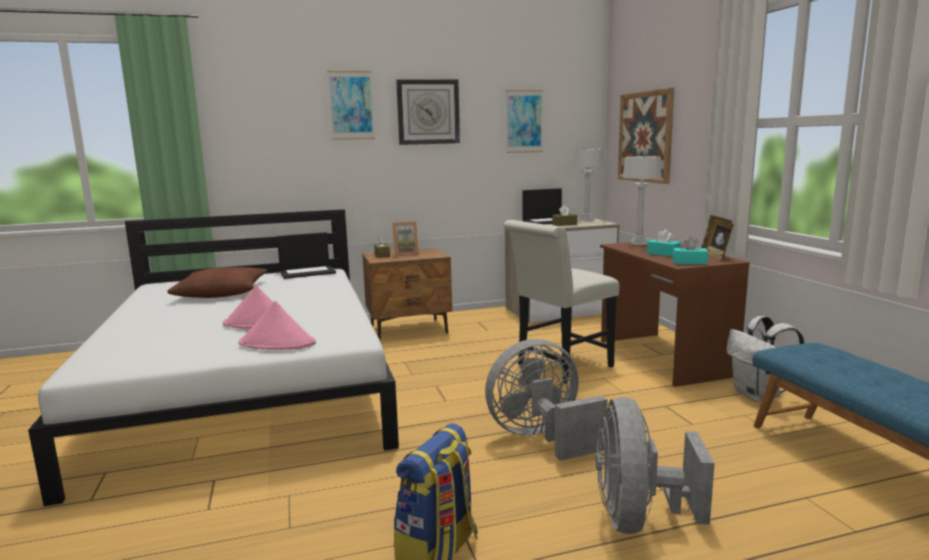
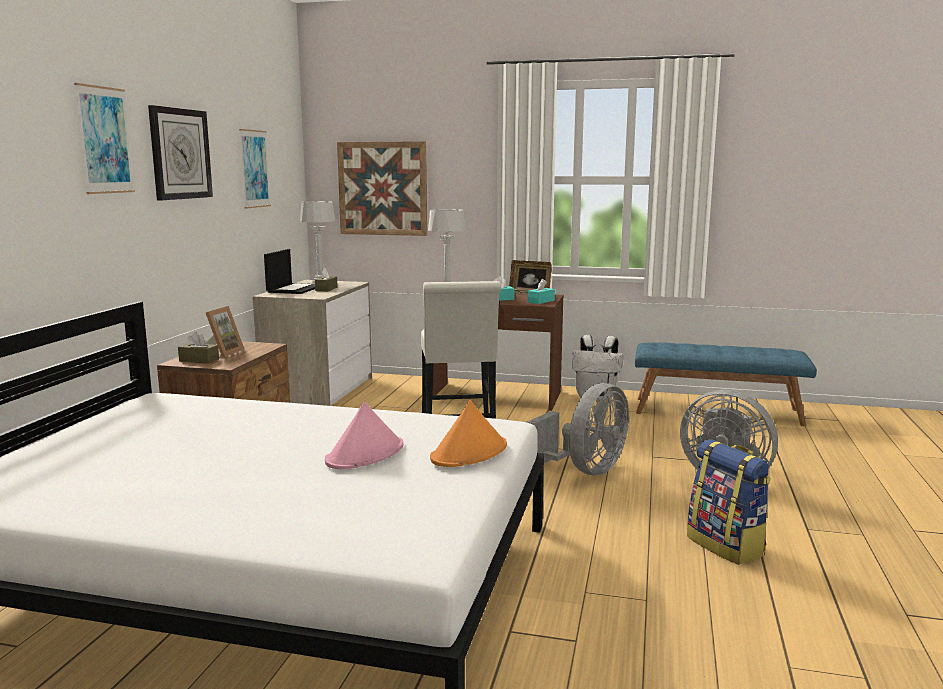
camera: 60 degrees left, 0 degrees up
(222, 292) = (134, 459): brown pillow -> none
(278, 343) = (469, 452): pink hat -> orange hat
(308, 272) = (147, 405): laptop -> none
(541, 438) = (585, 470): grey fan -> grey fan turned 150 degrees counterclockwise

